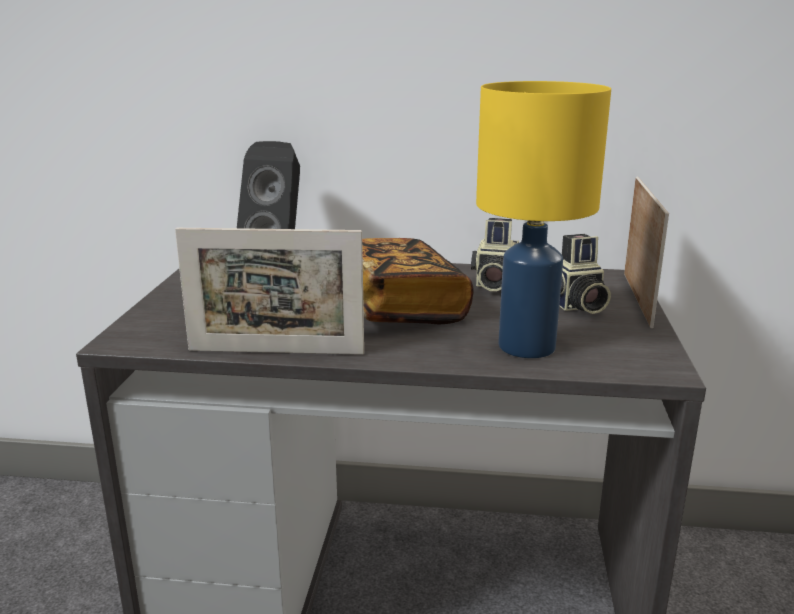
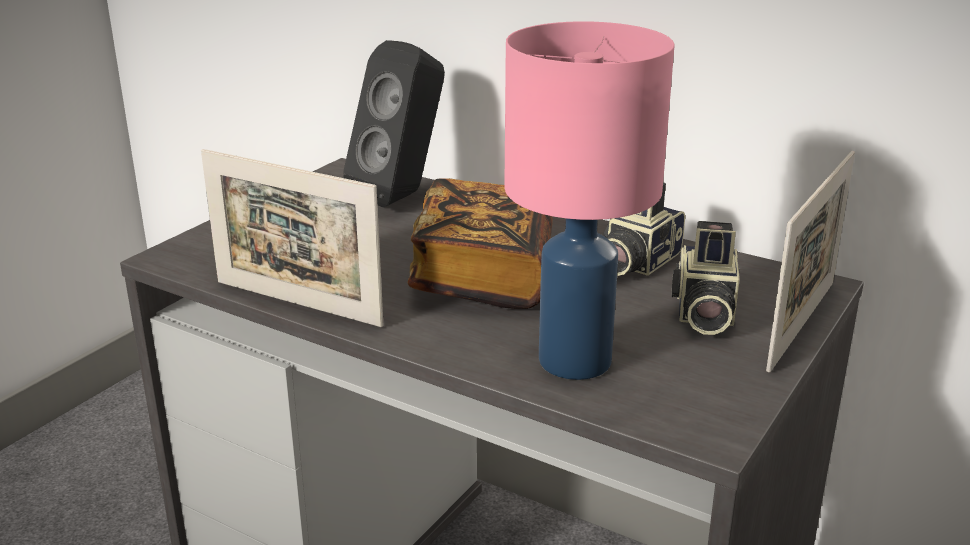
camera: 25 degrees right, 5 degrees up
(527, 346) = (577, 360): yellow table lamp -> pink table lamp

